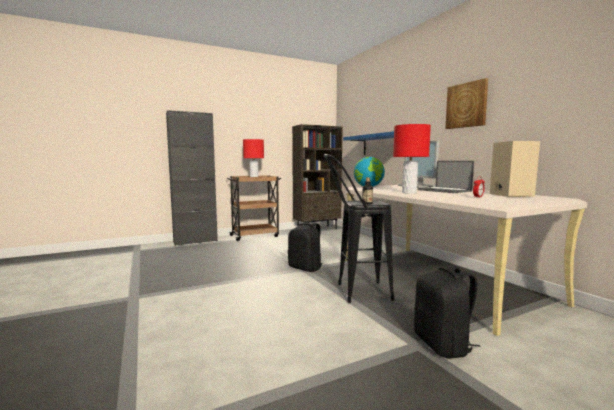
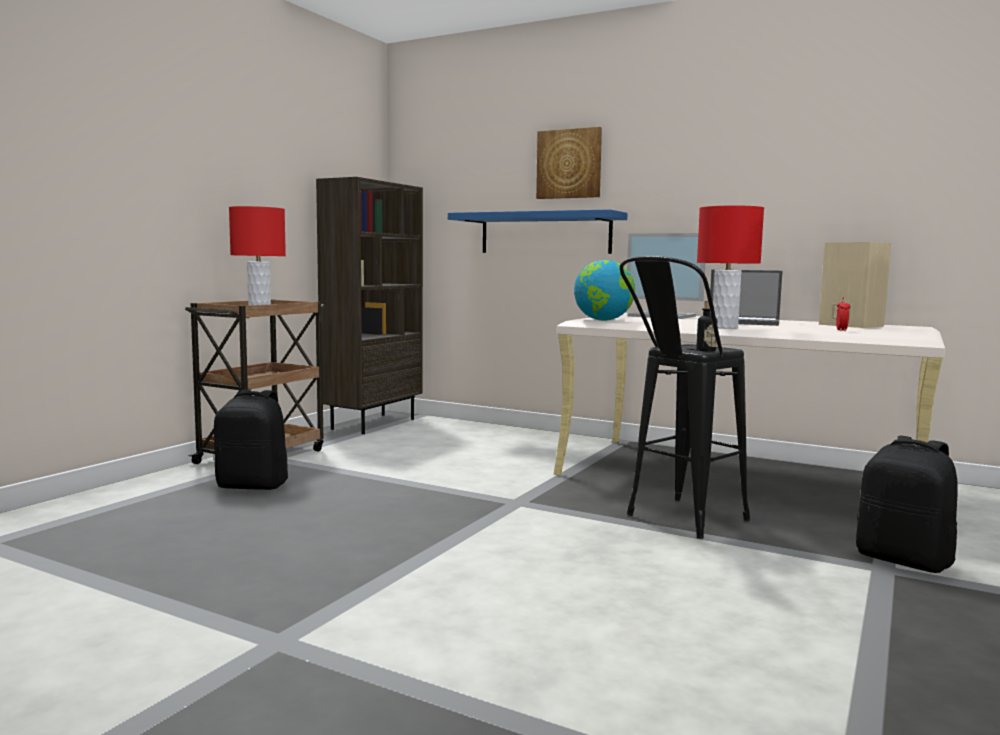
camera: 35 degrees left, 0 degrees up
(195, 241) = (124, 491): black cabinet -> none
(306, 268) = (517, 500): black backpack -> black backpack (253, 485)
(466, 105) = (735, 174): picture -> picture (569, 164)

